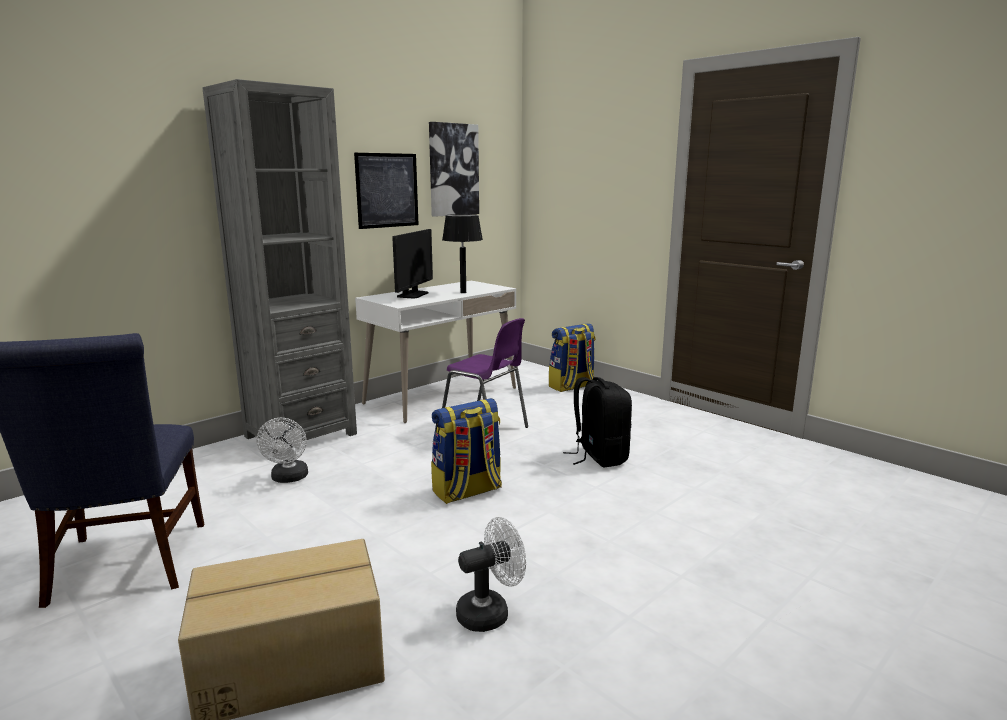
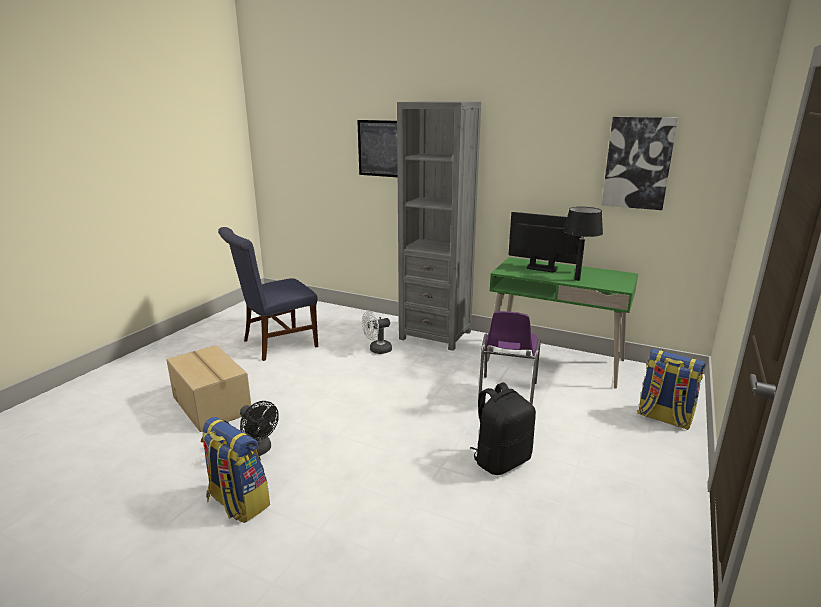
camera: 70 degrees right, 5 degrees up
(387, 190) = (556, 177): picture -> picture (382, 148)
(412, 295) = (542, 268): monitor -> monitor turned 150 degrees counterclockwise
(441, 396) = (555, 360): white desk -> green desk
(467, 491) = (396, 411): backpack -> backpack (237, 503)
(490, 612) = (258, 451): white fan -> black fan

